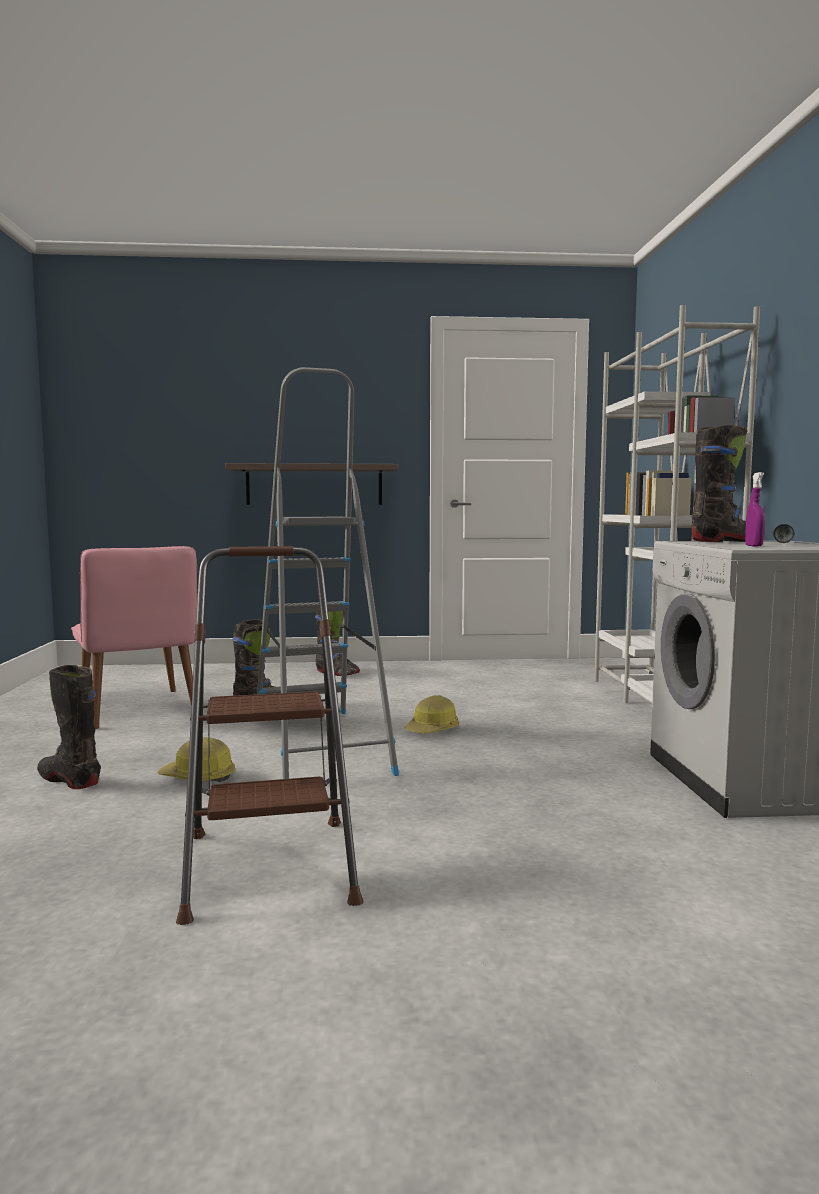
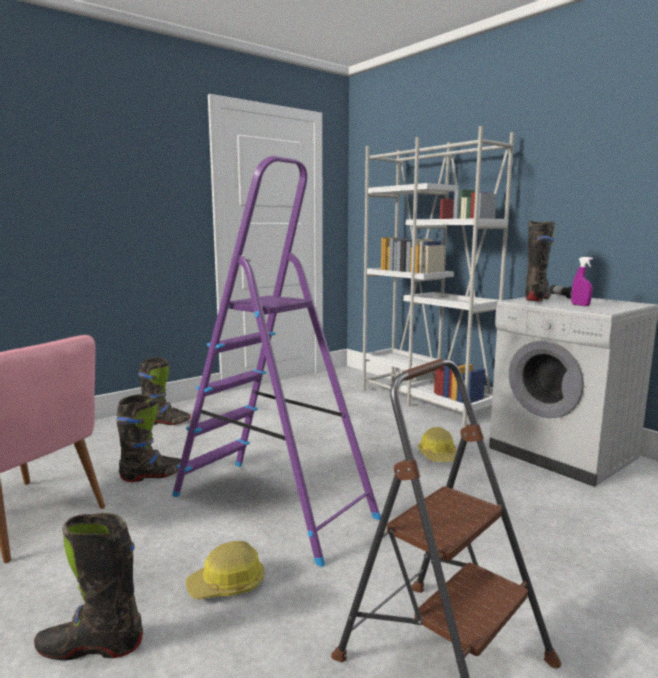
camera: 35 degrees left, 5 degrees up
(314, 485) = (113, 247): shelf -> none
(318, 743) = (271, 506): grey step ladder -> purple step ladder
(432, 730) = (333, 464): hard hat -> hard hat (438, 455)

